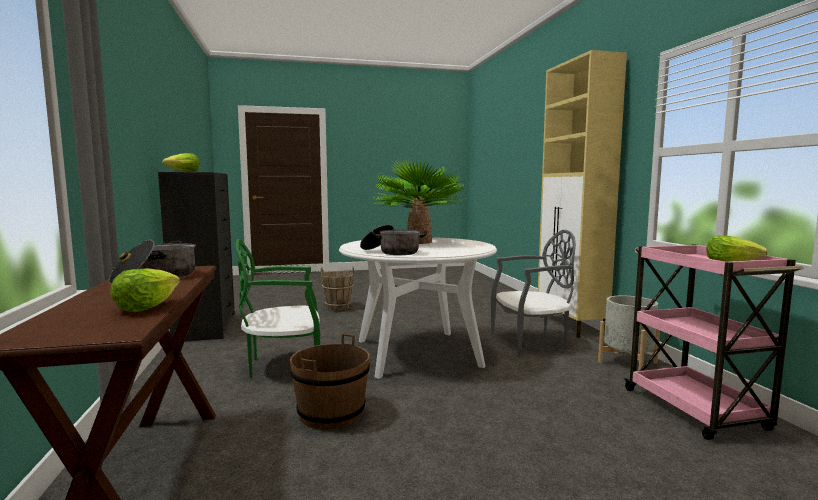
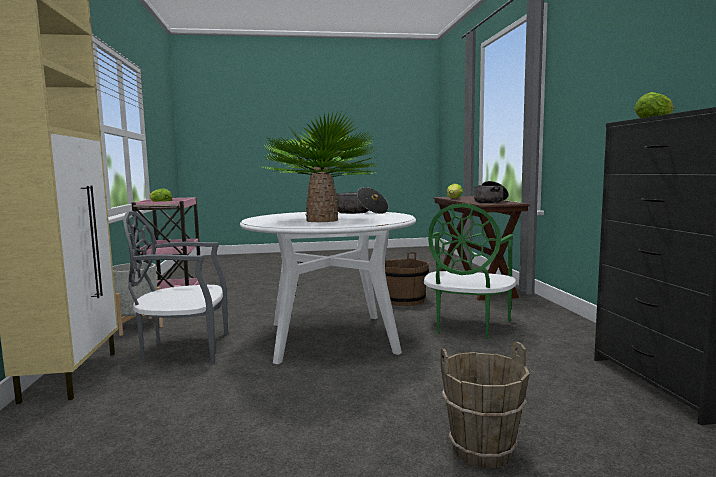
camera: 175 degrees left, 0 degrees up
(284, 365) = (466, 327): green chair -> green chair turned 120 degrees clockwise

